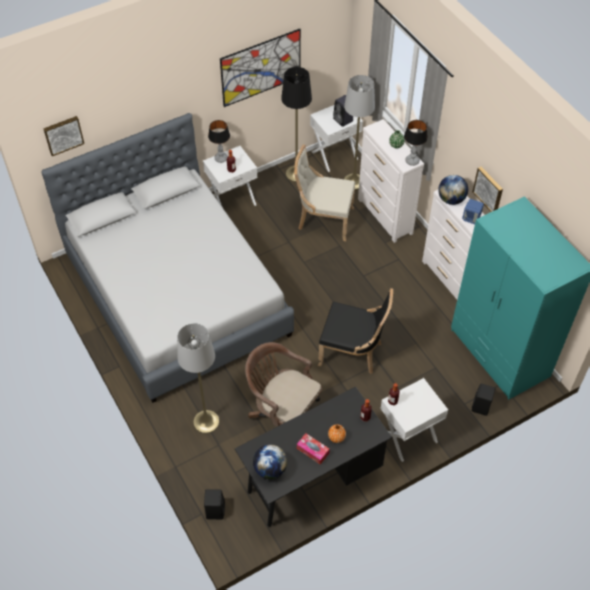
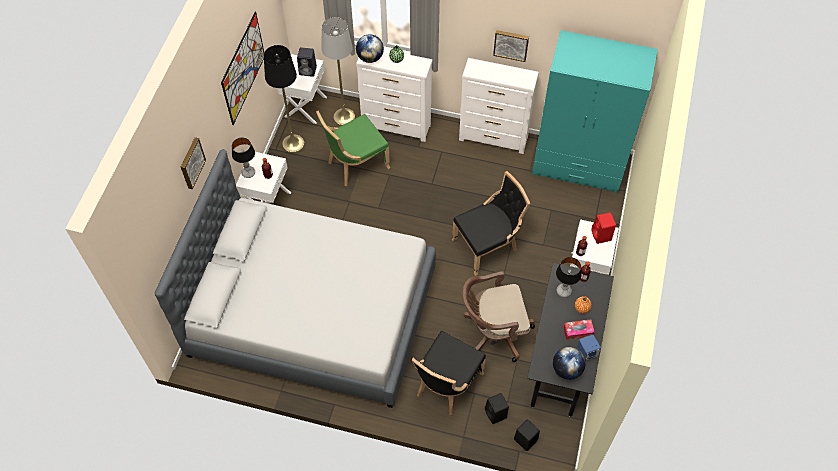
camera: 45 degrees left, 5 degrees up
(63, 135) = (154, 247): picture -> picture (191, 163)
(206, 421) = (446, 385): grey floor lamp -> black chair
(323, 220) = (355, 164): beige chair -> green chair
(412, 161) = (422, 63): table lamp -> table lamp (563, 291)
(426, 404) = (601, 236): none -> red speaker
(451, 199) = (481, 72): globe -> globe (370, 58)
(471, 218) = (510, 76): blue speaker -> blue speaker (587, 352)
(481, 407) = (607, 212): black speaker -> black speaker (496, 414)

